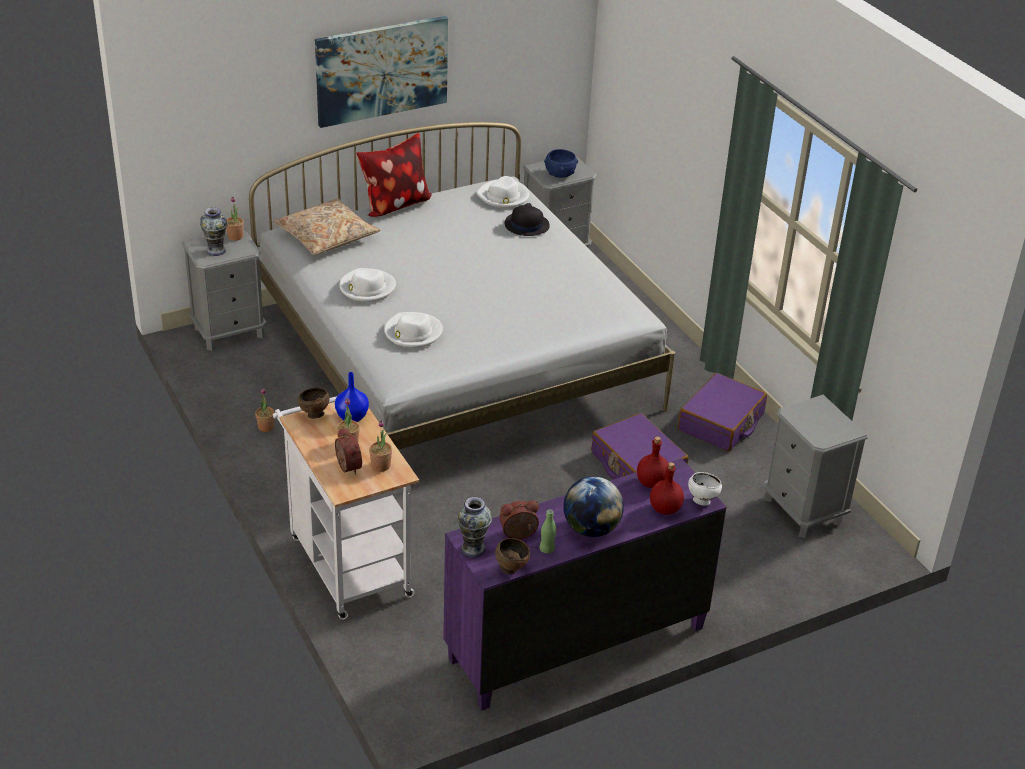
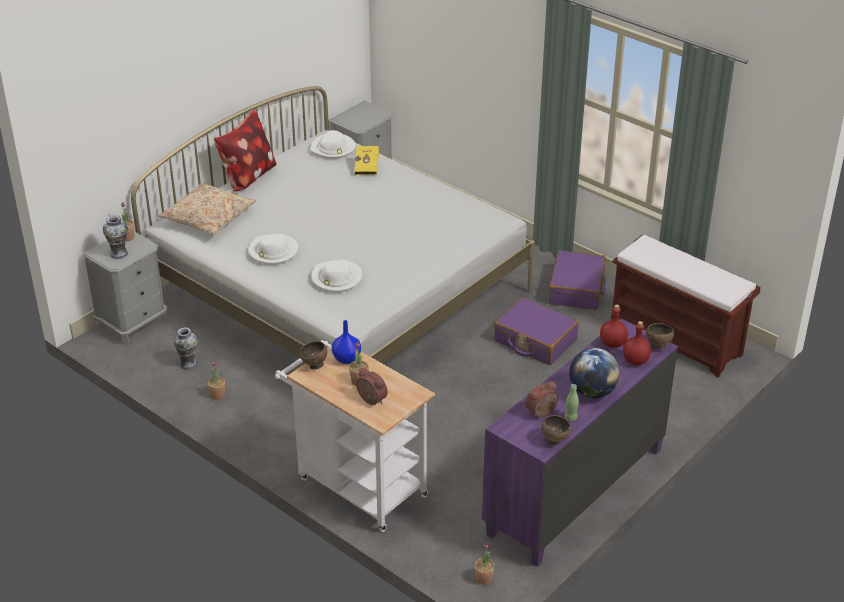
camera: 20 degrees left, 0 degrees up
(380, 466) = (397, 391): potted plant -> potted plant (484, 578)
(381, 70) = (219, 62): picture -> none
(473, 548) = (515, 434): vase -> vase (188, 364)
(526, 225) = (367, 167): black hat -> yellow book
(560, 174) = (364, 119): blue bowl -> none
(702, 500) = (657, 346): white bowl -> brown bowl
(803, 511) = (677, 339): grey nightstand -> brown bench

